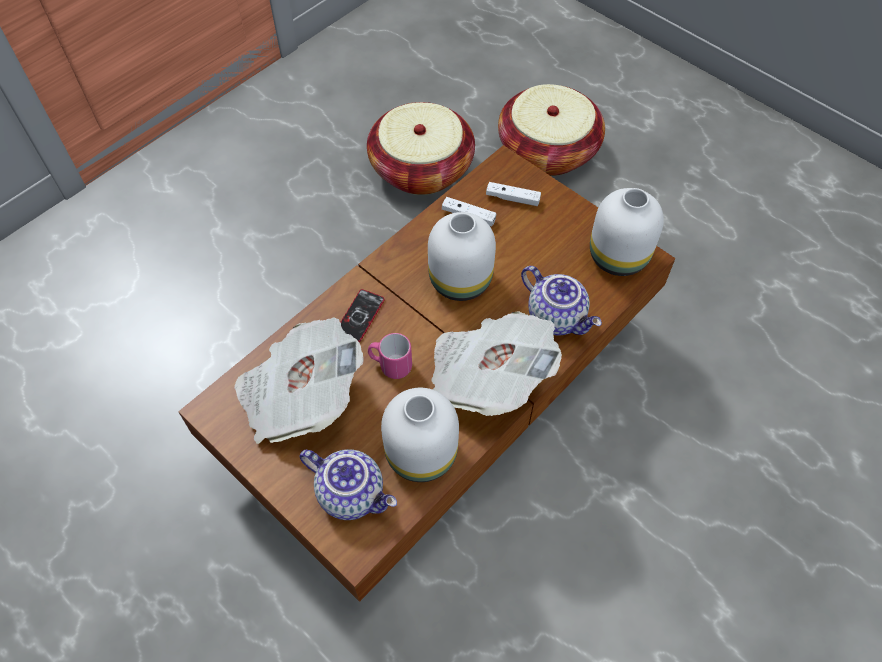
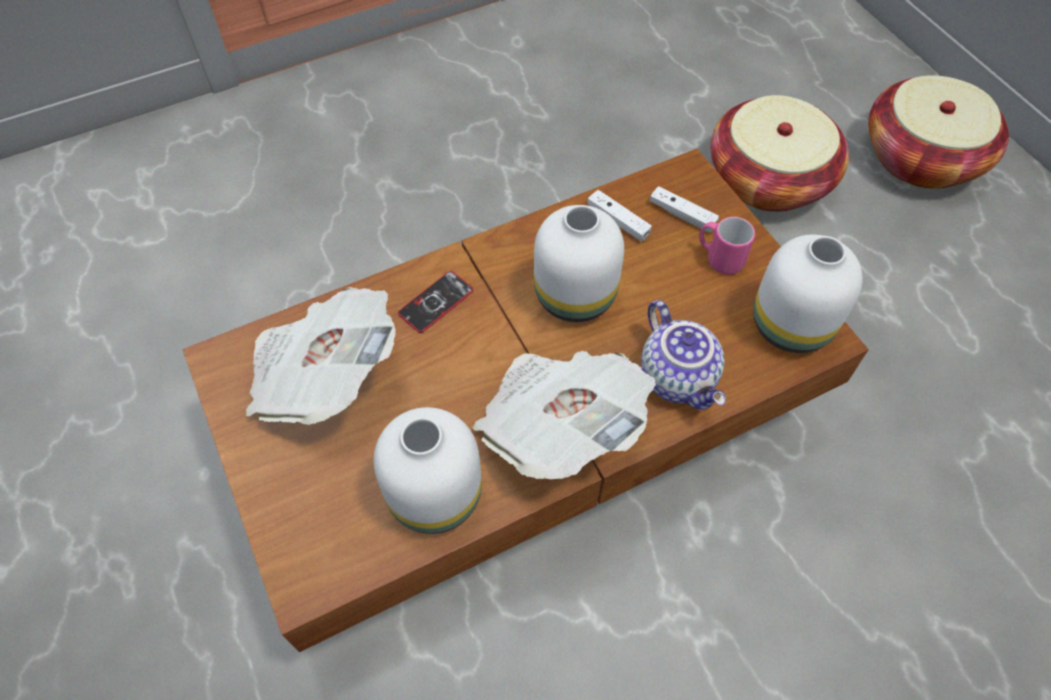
camera: 20 degrees right, 0 degrees up
(352, 493) = (332, 515): teapot -> none
(390, 365) = (446, 373): pink mug -> pink mug (719, 258)
(421, 168) = (608, 160): basket -> basket (921, 158)

